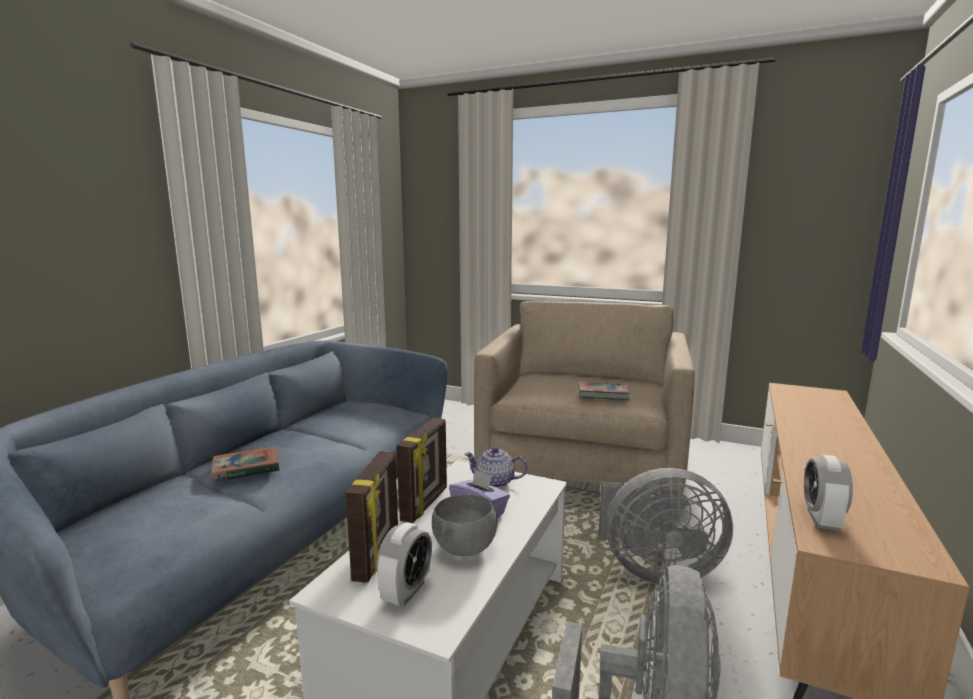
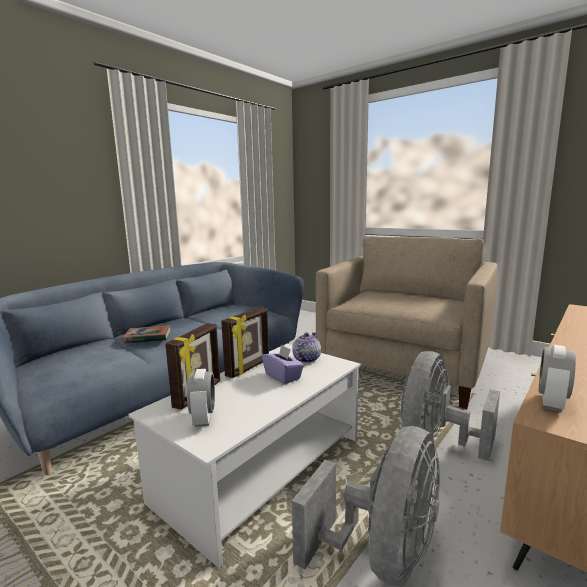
camera: 15 degrees right, 0 degrees up
(406, 592) = (203, 418): alarm clock -> alarm clock turned 45 degrees counterclockwise
(464, 549) = (258, 398): grey bowl -> none
(495, 482) = (306, 359): teapot -> teapot turned 90 degrees clockwise
(603, 394) = (413, 305): book -> none
(655, 570) = (435, 443): grey fan -> grey fan turned 105 degrees clockwise

